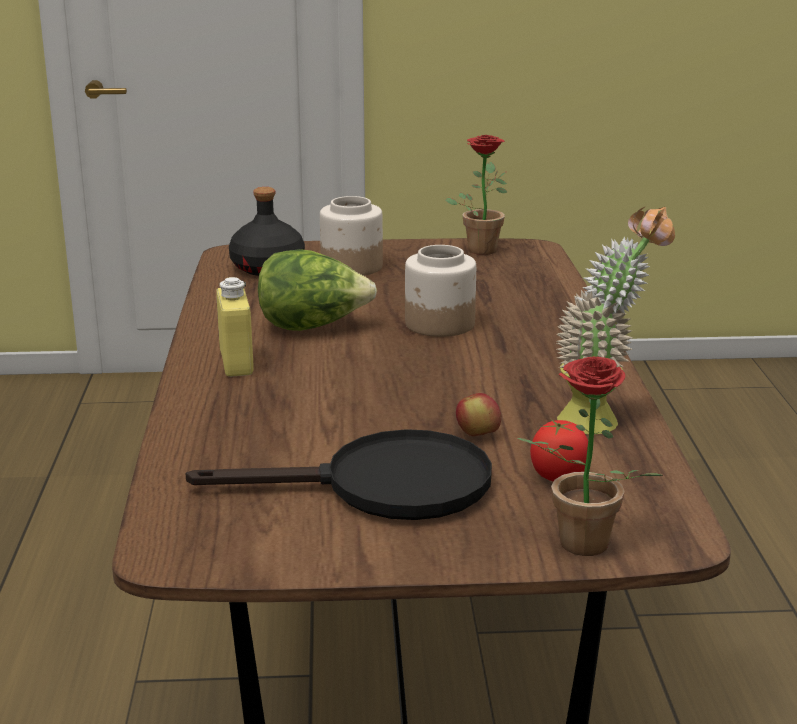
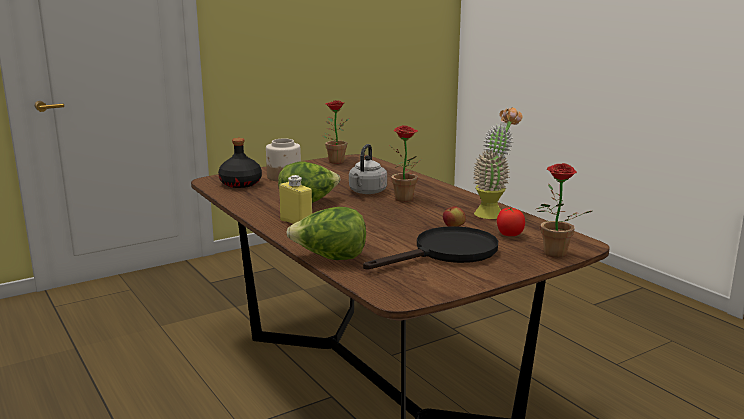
camera: 30 degrees left, 5 degrees down
(184, 445) = (330, 258): none -> lettuce
(440, 324) = (367, 192): jar -> grey kettle
(483, 355) = (406, 200): none -> potted plant

